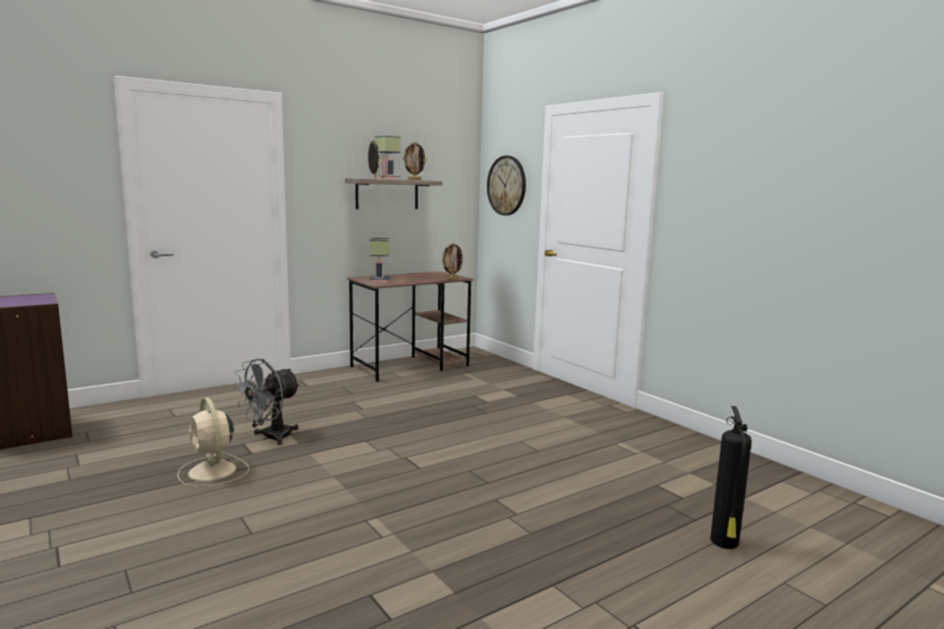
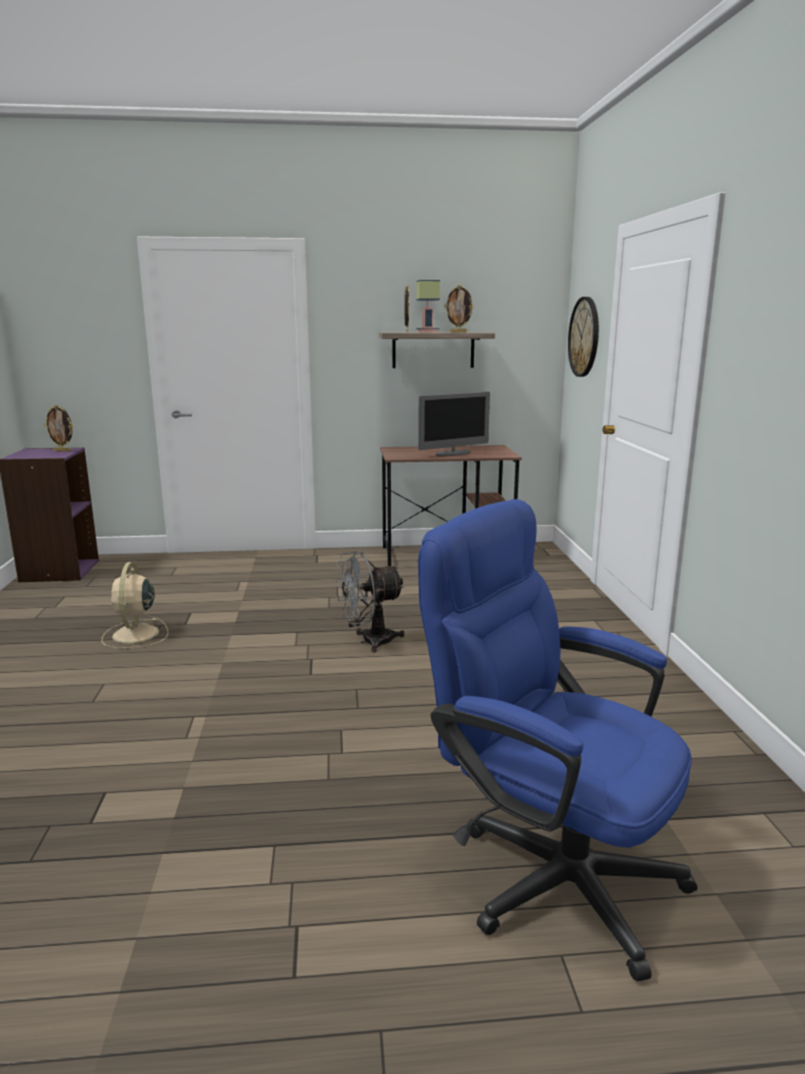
camera: 30 degrees right, 5 degrees up
(270, 438) = (219, 611): grey fan -> grey fan (369, 641)
(380, 280) = (406, 453): table lamp -> none
(418, 279) = (453, 453): none -> monitor
(452, 279) = (494, 456): picture frame -> picture frame (62, 451)
(724, 543) = (548, 870): fire extinguisher -> blue office chair

